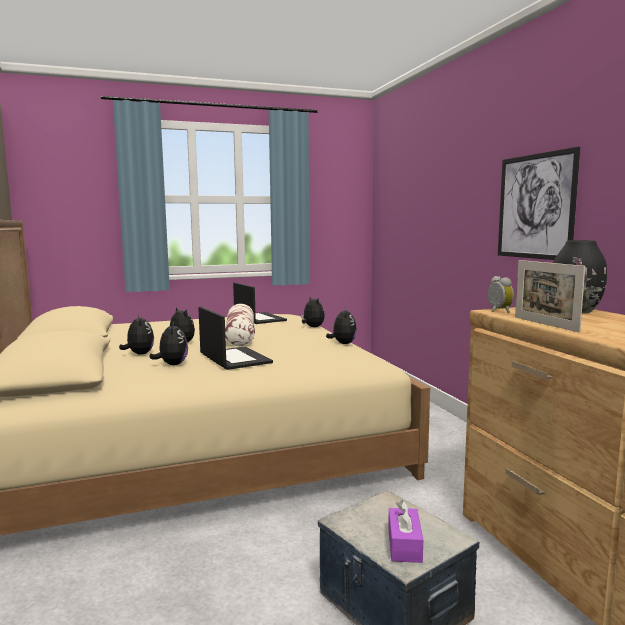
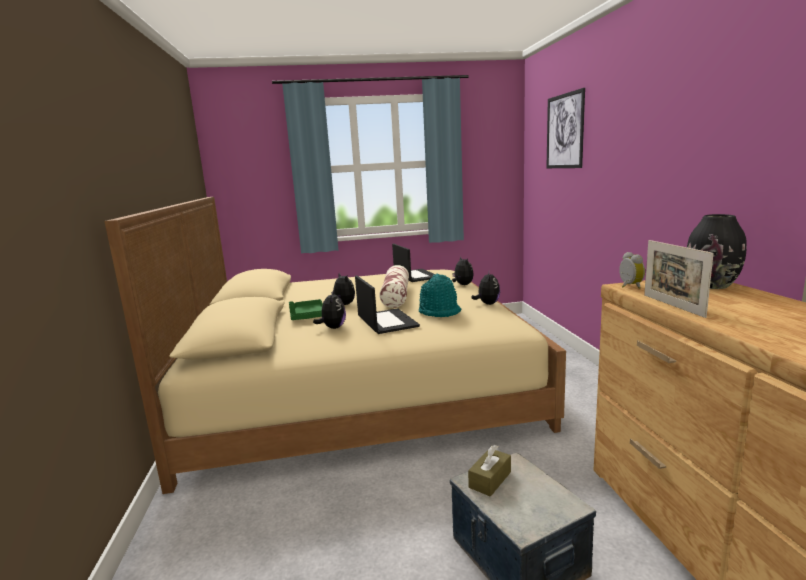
camera: 10 degrees right, 5 degrees up
(139, 354) = (307, 316): plush toy -> green tray
(292, 349) = (439, 311): none -> turquoise hat
(363, 518) = (490, 479): none -> brown tissue box
(404, 545) = (524, 509): purple tissue box -> none
(535, 206) = (679, 171): picture -> picture (564, 131)

